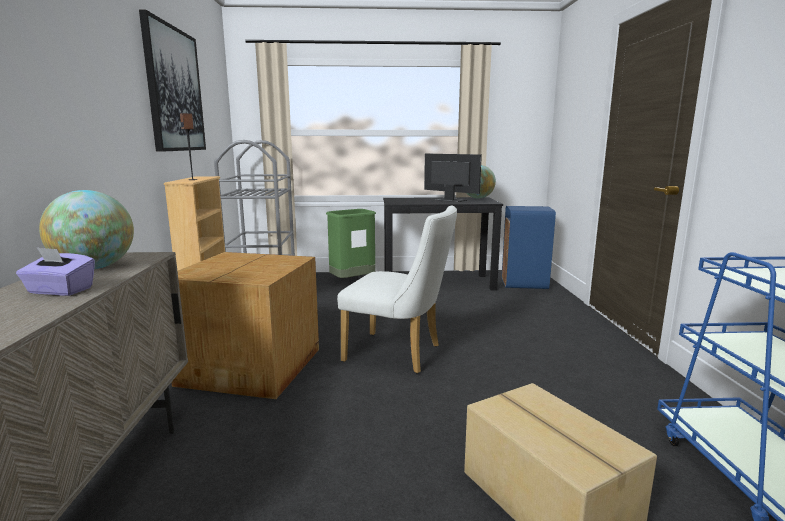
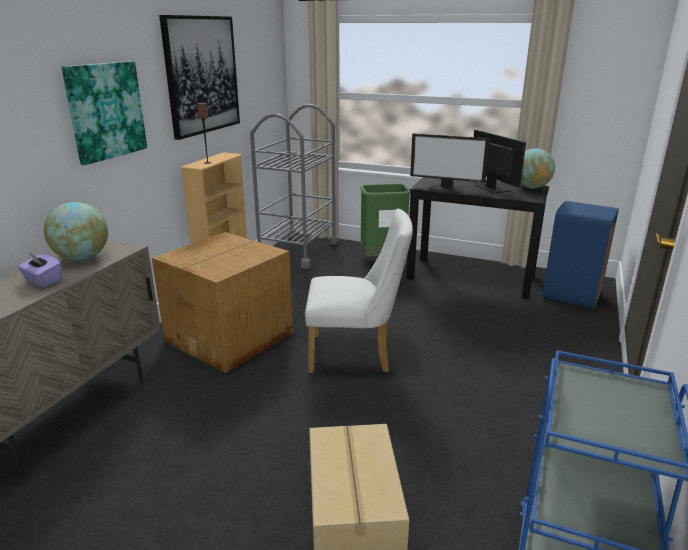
camera: 25 degrees right, 10 degrees up
(94, 96) = (105, 111): none -> picture
(399, 354) = (356, 354): white chair -> white chair turned 45 degrees counterclockwise
(415, 202) = (446, 188): none -> monitor

